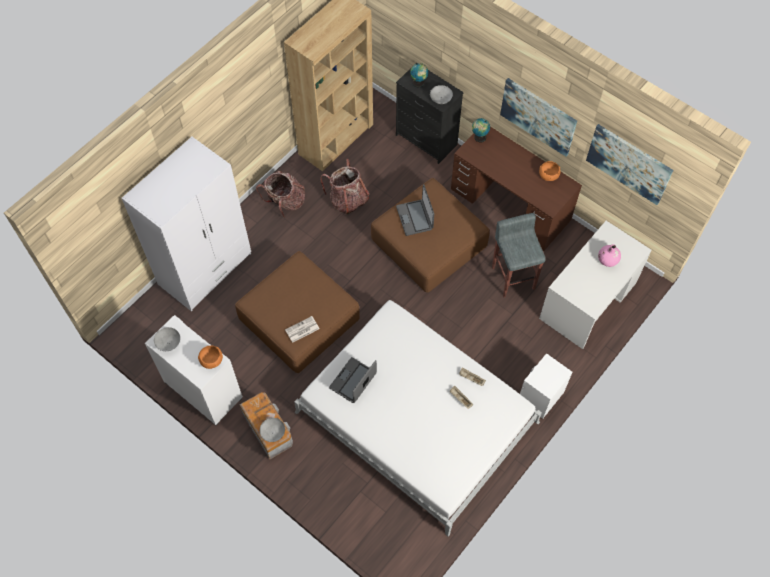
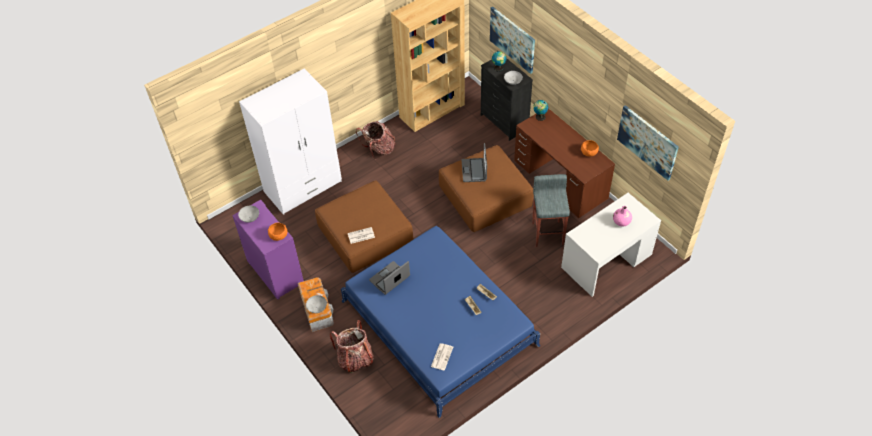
camera: 15 degrees right, 10 degrees down
(202, 390) = (274, 272): white cabinet -> purple cabinet
(348, 200) = (429, 155): backpack -> backpack (355, 359)
(416, 417) = (438, 323): white bed -> blue bed
(441, 469) = (442, 356): none -> newspaper
(538, 116) = (584, 100): picture -> picture (512, 39)
(541, 396) = (546, 326): white nightstand -> none

